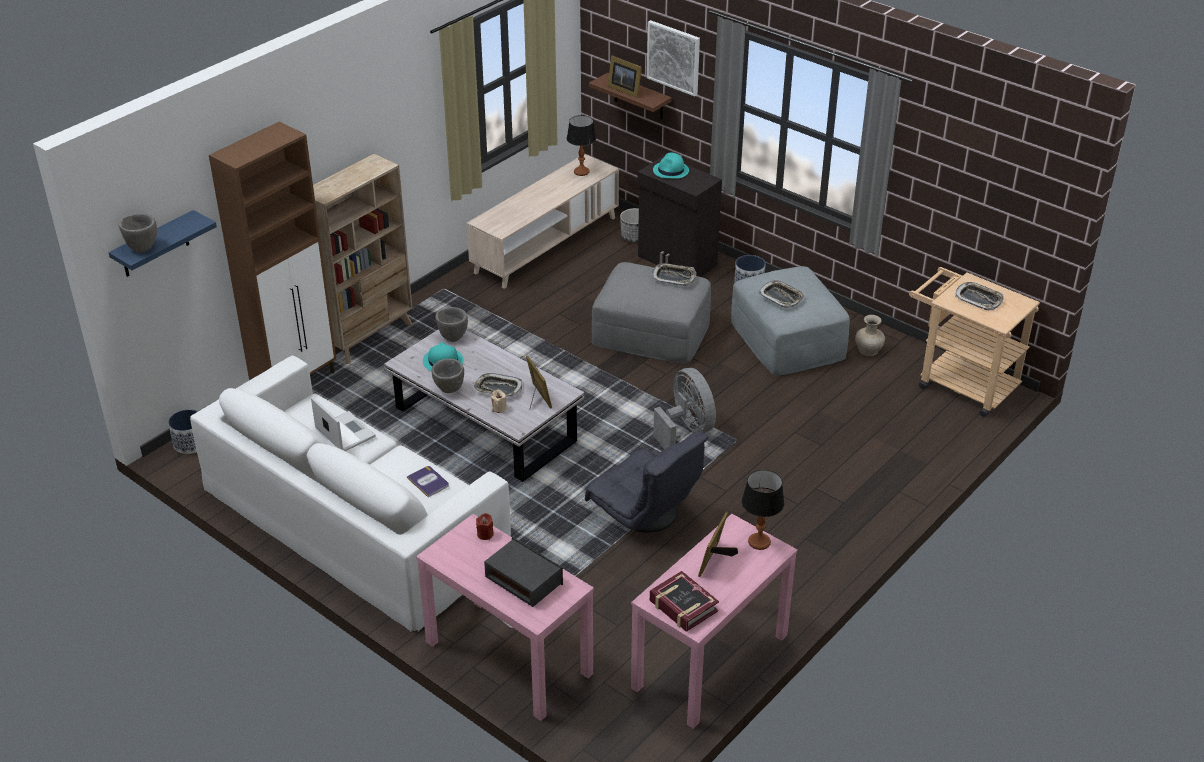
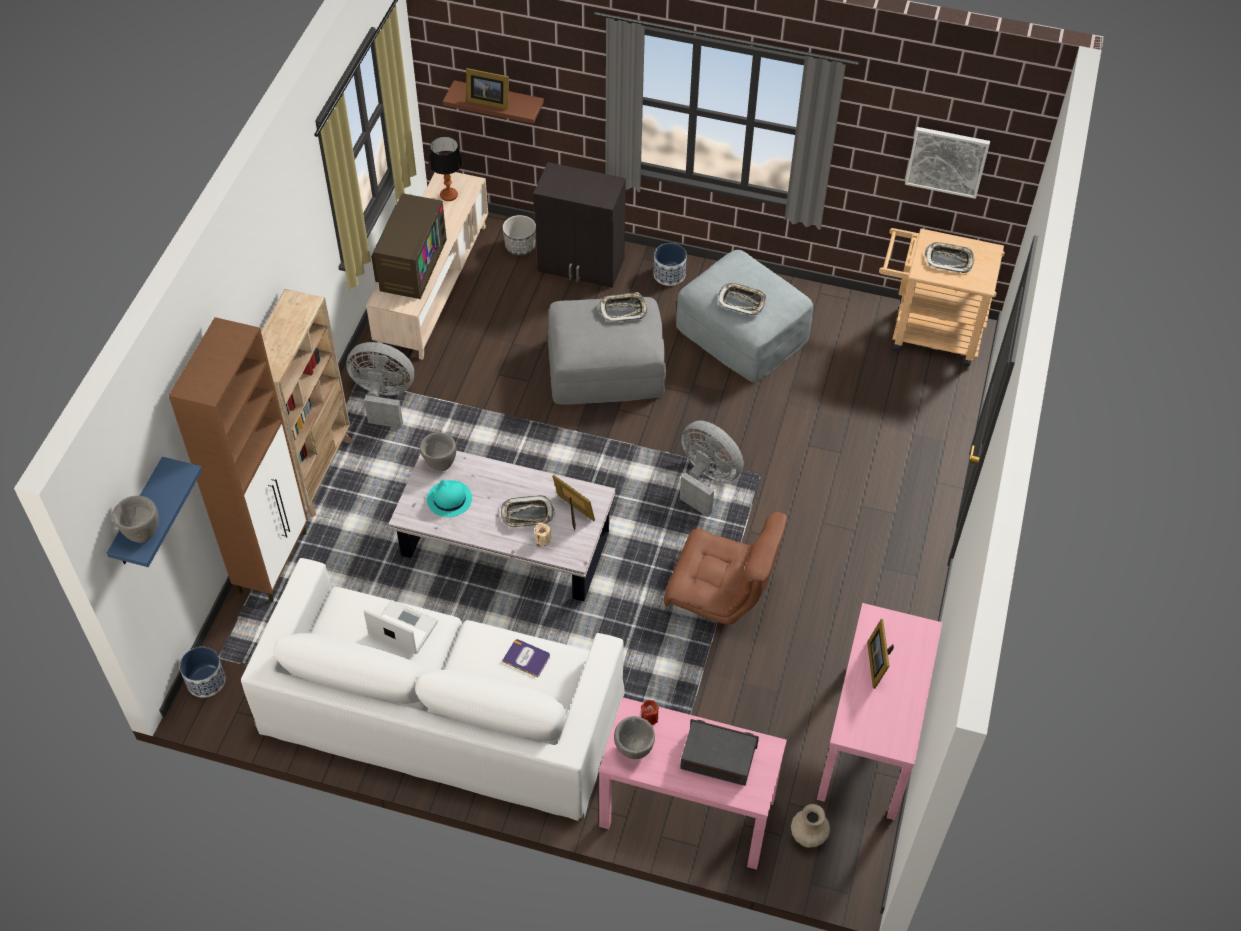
camera: 25 degrees left, 15 degrees up
(449, 389) = (477, 533): grey bowl -> grey bowl (634, 750)
(456, 305) = (384, 398): none -> grey fan
(520, 206) = (411, 263): none -> television
(645, 513) = (721, 594): grey armchair -> brown armchair
(671, 171) = (567, 182): turquoise hat -> none
(674, 57) = (543, 58): picture -> picture (947, 161)
(683, 606) = (878, 728): book -> none
(759, 542) = (905, 627): table lamp -> none
(868, 350) = (825, 320): beige vase -> beige vase (809, 835)

